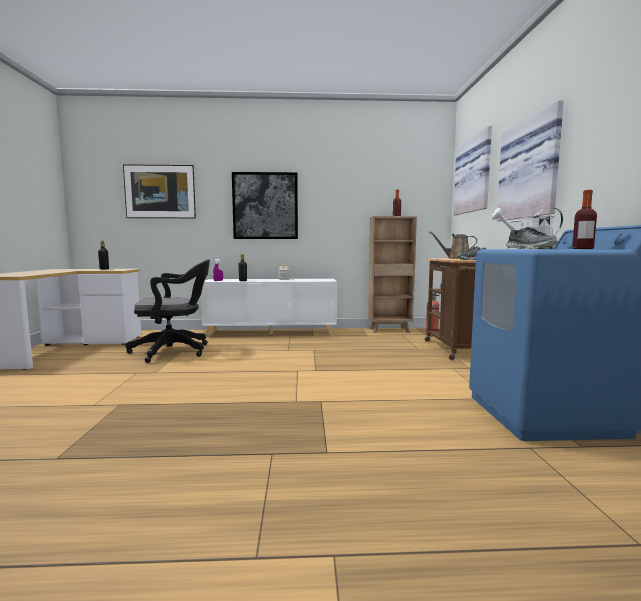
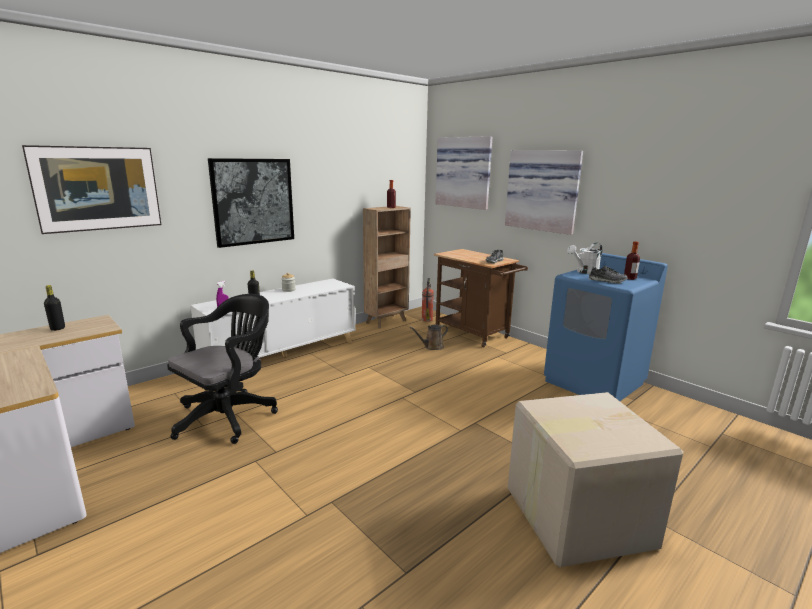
camera: 40 degrees left, 10 degrees up
(251, 500) = (575, 516): none -> cardboard box
(456, 258) = (466, 255): brown watering can -> brown watering can (432, 347)

